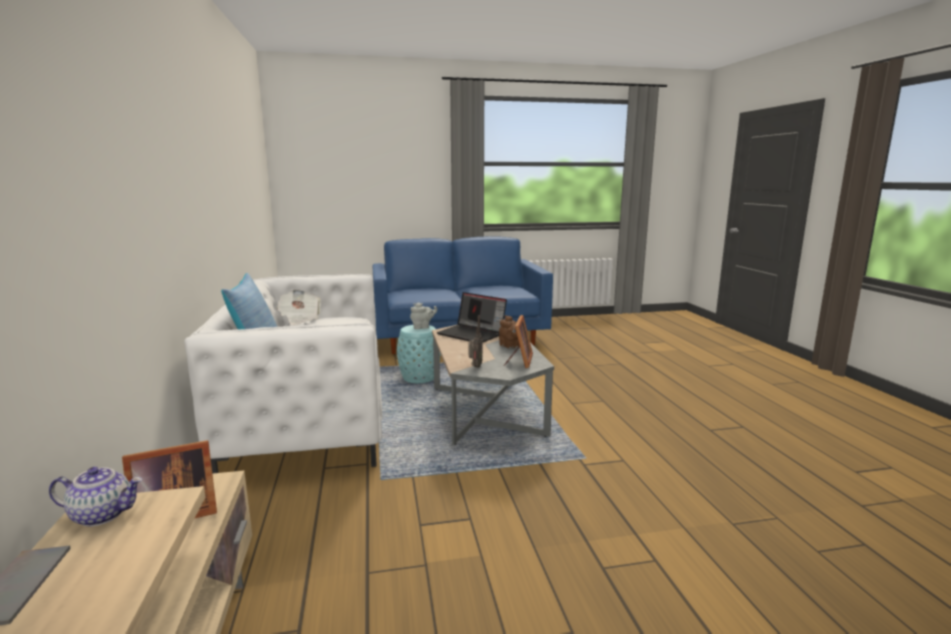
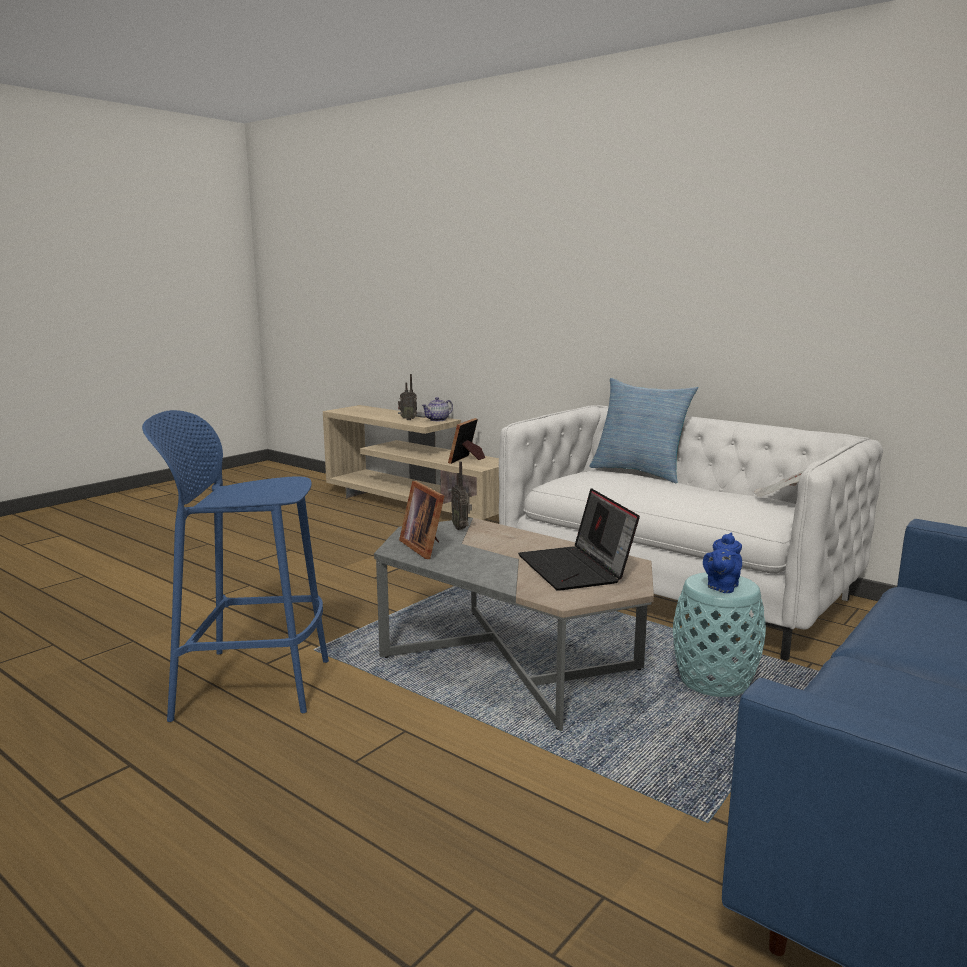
camera: 140 degrees right, 0 degrees up
(119, 548) = (408, 419): none -> radio
(422, 327) = (721, 587): grey teapot -> blue teapot
(472, 334) = (576, 569): laptop -> laptop turned 105 degrees counterclockwise
(510, 346) = (476, 564): brown teapot -> none
(638, 449) = (251, 685): none -> blue stool

